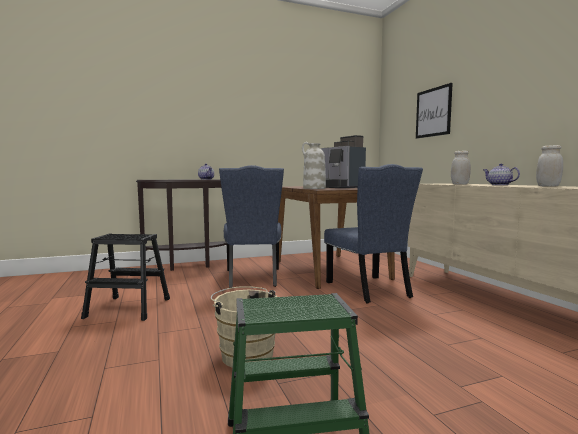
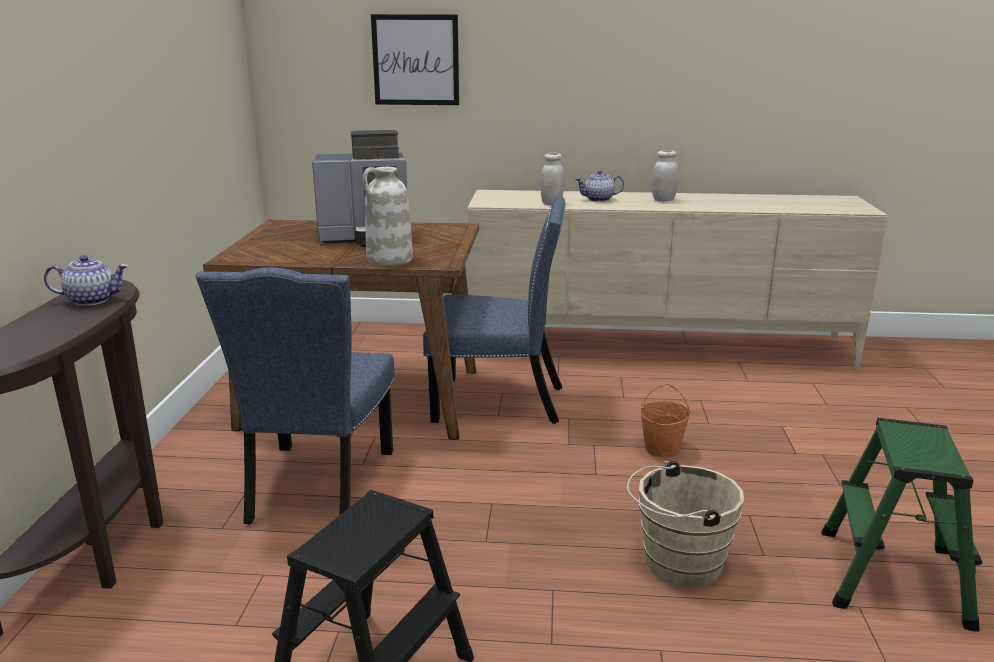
camera: 65 degrees left, 15 degrees up
(253, 277) = (319, 483): blue chair -> blue chair turned 75 degrees clockwise
(381, 334) = (662, 449): none -> orange bucket

